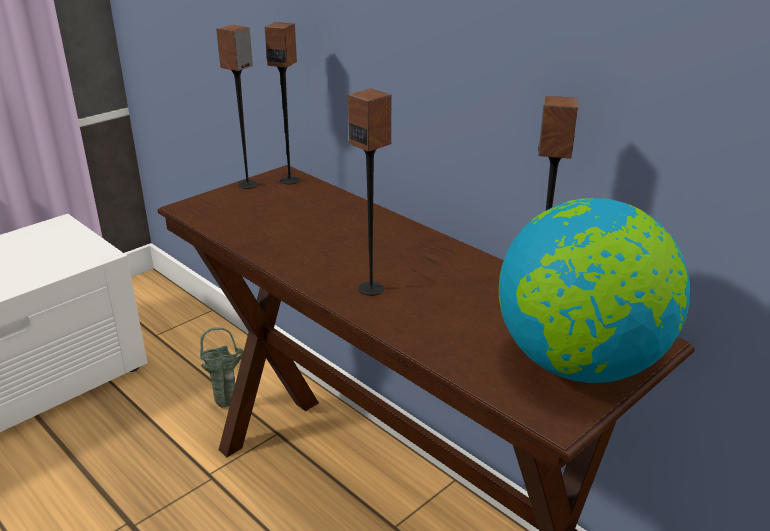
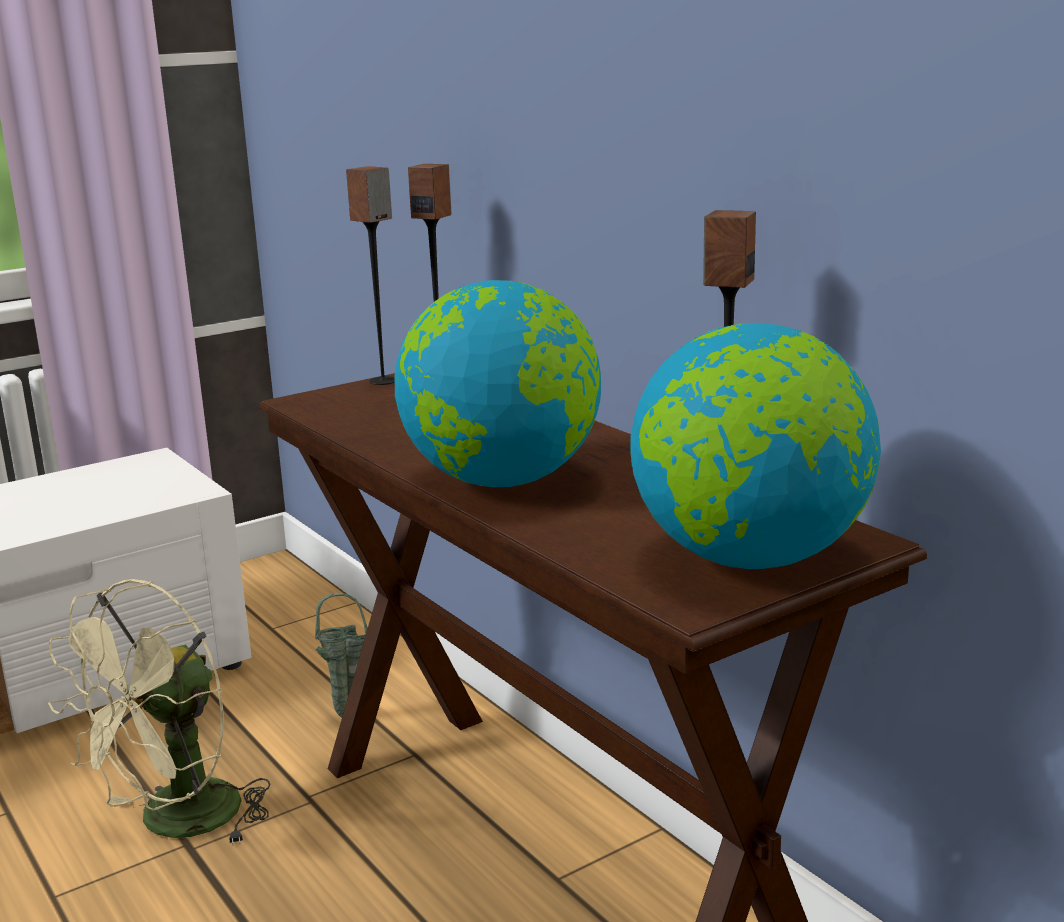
camera: 10 degrees right, 10 degrees down
(117, 506) = (176, 824): none -> beige fan
(371, 288) = (503, 481): speaker -> globe

